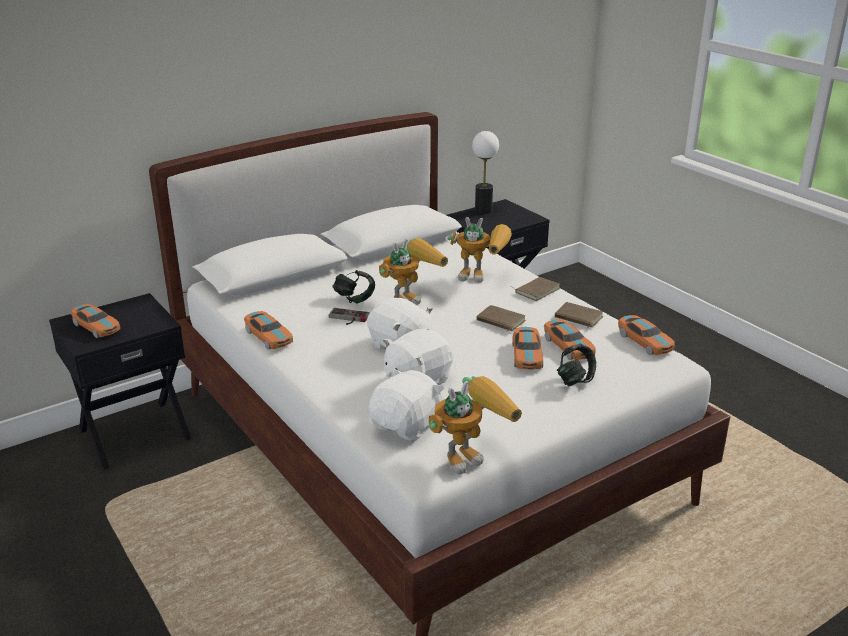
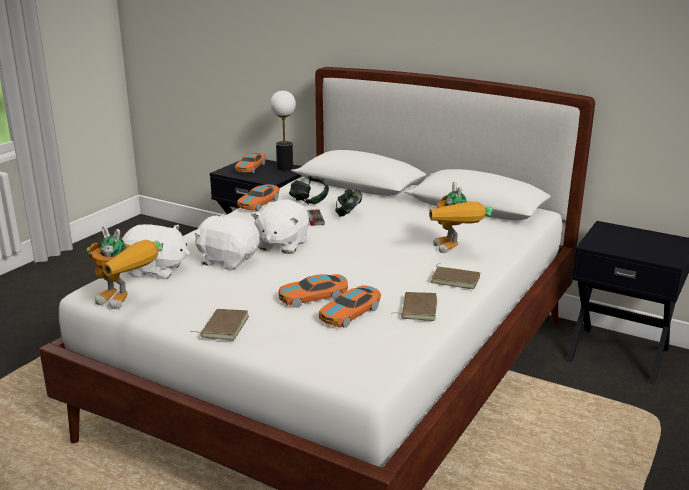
camera: 65 degrees right, 5 degrees down
(411, 298) = (373, 232): toy robot -> none
(483, 211) = (641, 234): table lamp -> table lamp (284, 167)
(500, 321) = (368, 274): brown book -> brown book (223, 327)
(575, 380) = (282, 326): headphones -> headphones (309, 202)
(645, 341) = (401, 353): toy car -> none

